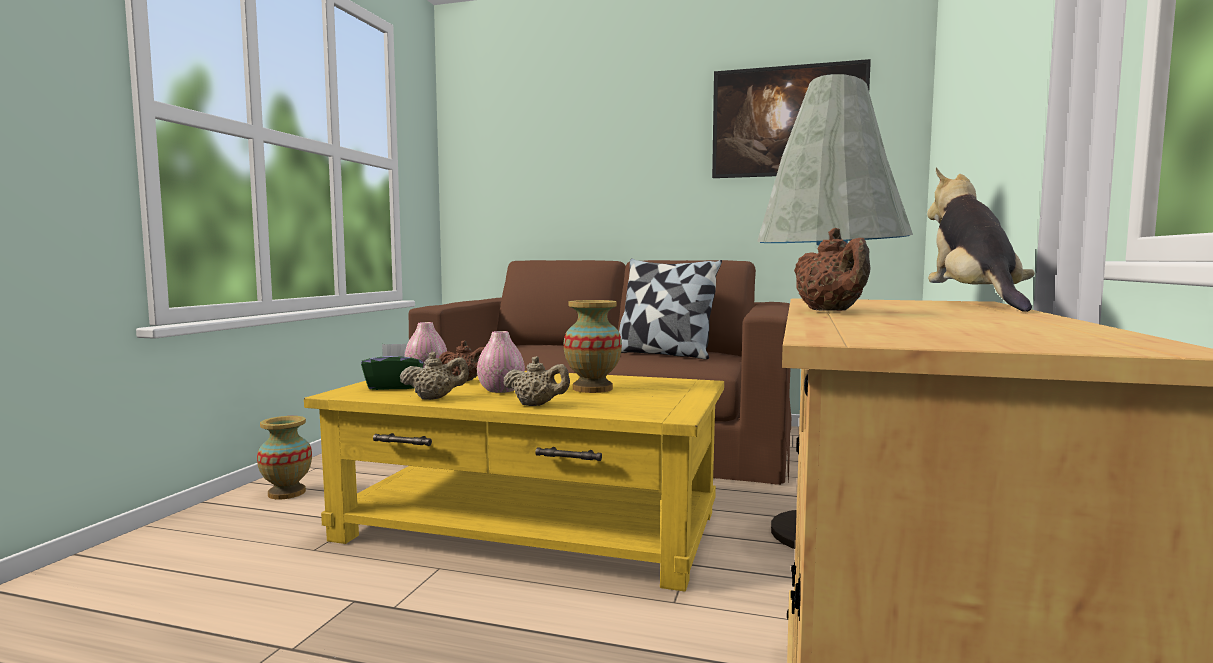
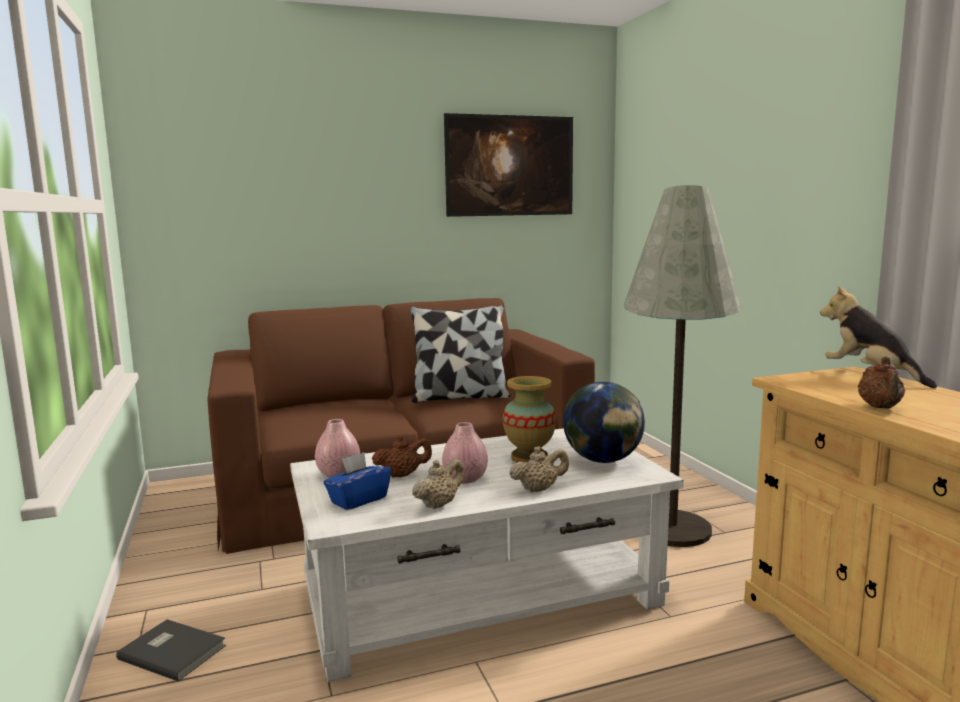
camera: 35 degrees left, 5 degrees up
(287, 493) = (173, 651): vase -> grey book
(394, 387) = (358, 500): green tissue box -> blue tissue box
(530, 526) = (481, 594): yellow coffee table -> white coffee table
(654, 400) = (602, 461): none -> globe
(831, 311) = (880, 407): brown teapot -> brown teapot turned 60 degrees clockwise

